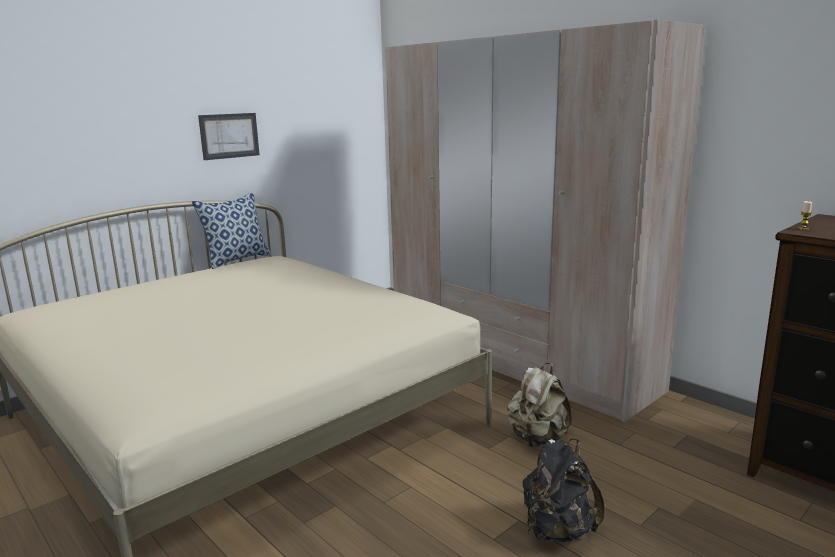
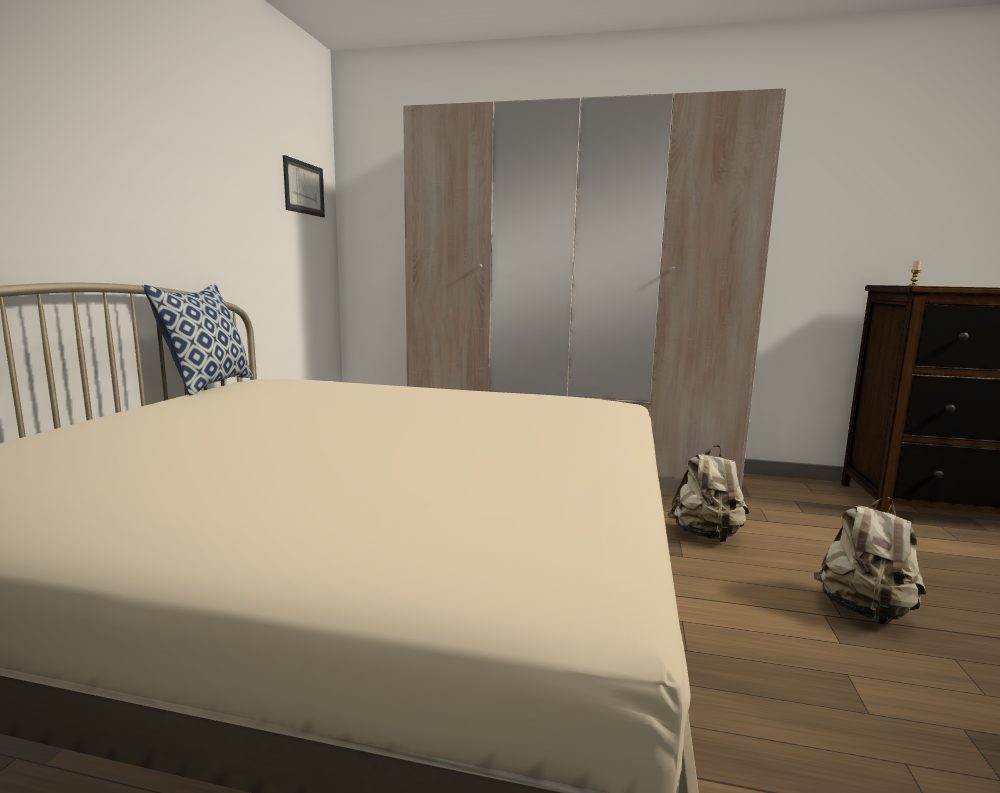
camera: 35 degrees left, 5 degrees down
(229, 136) = (184, 192): picture -> picture (303, 188)
(558, 530) = (864, 611): black backpack -> beige backpack

